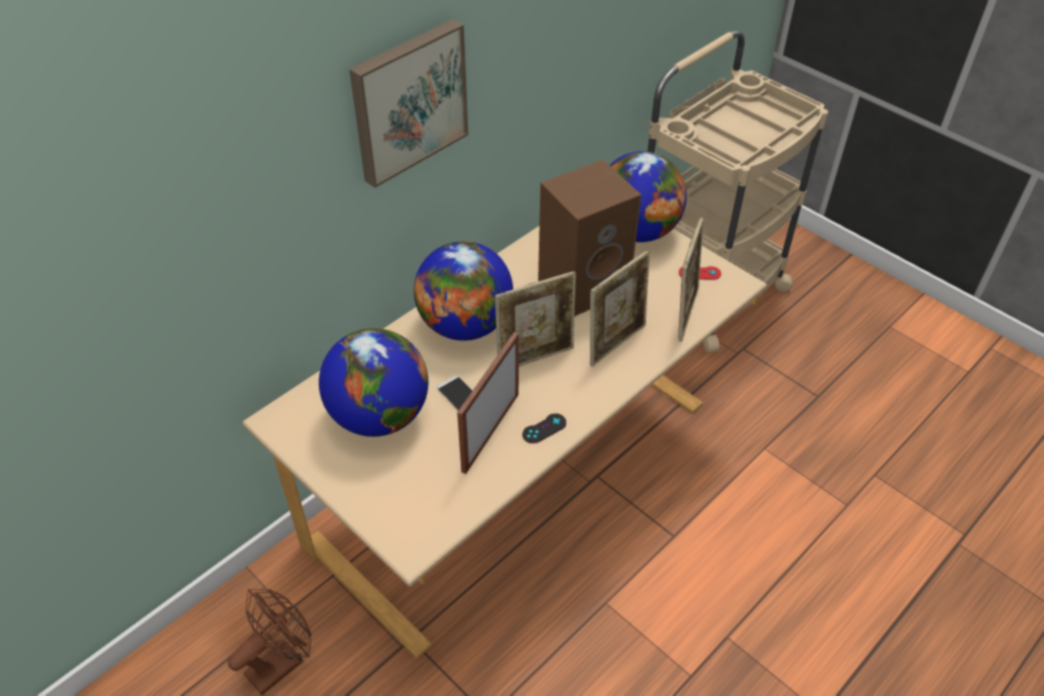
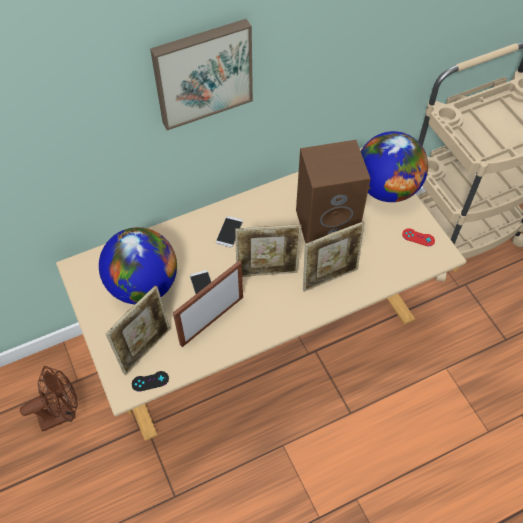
camera: 20 degrees right, 10 degrees up
(465, 325) = (229, 232): globe -> phone
(544, 428) = (249, 329): black game controller -> black game controller (150, 381)
(685, 313) = (391, 268): picture frame -> picture frame (145, 348)

